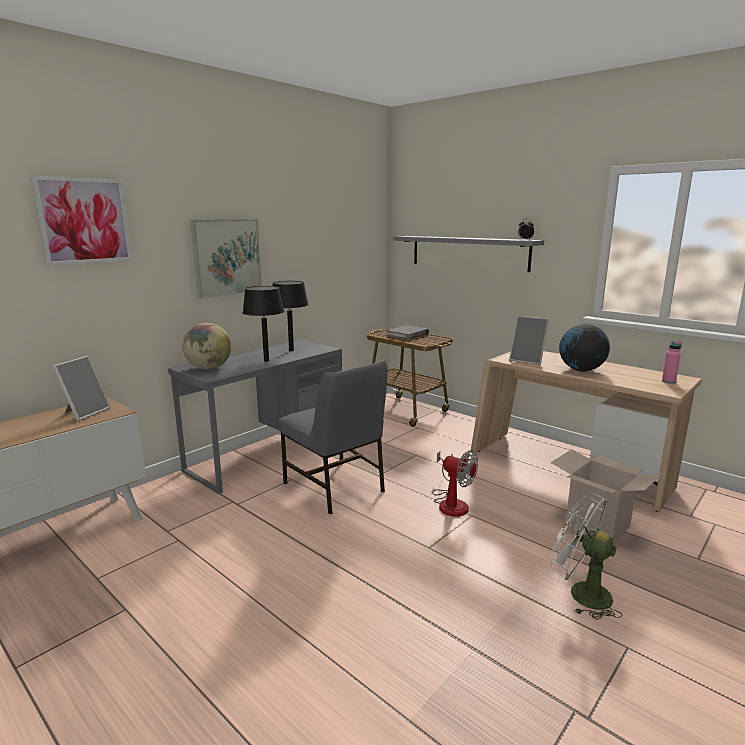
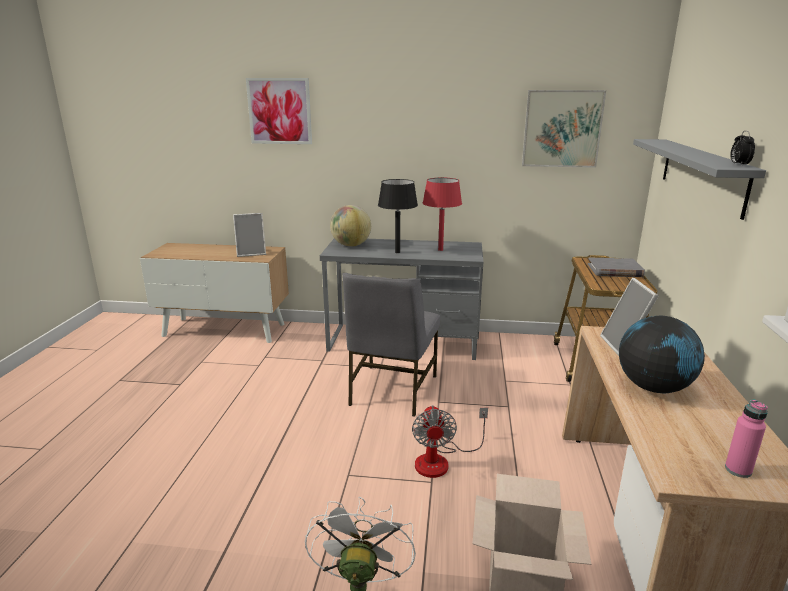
camera: 55 degrees right, 5 degrees up
(227, 257) = (402, 148): picture -> picture (562, 129)
(291, 350) = (440, 250): black table lamp -> red table lamp

